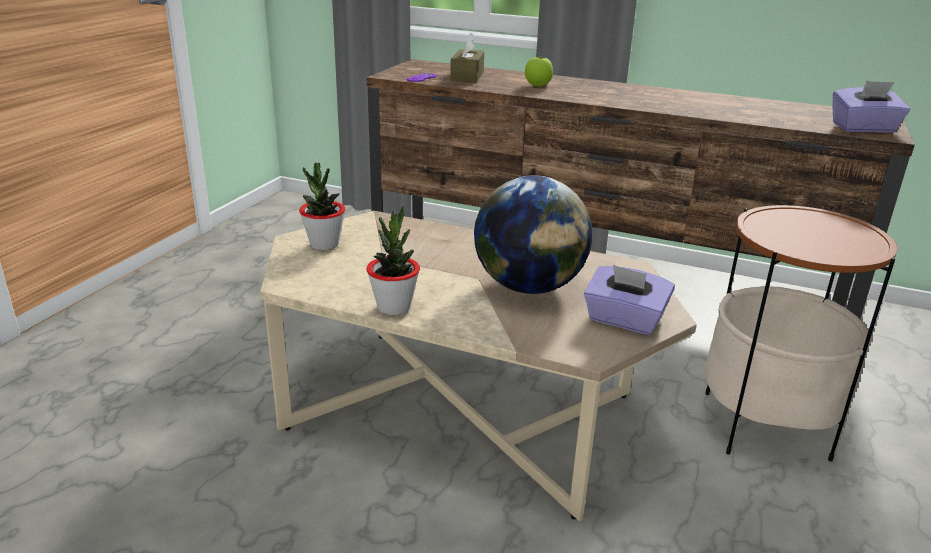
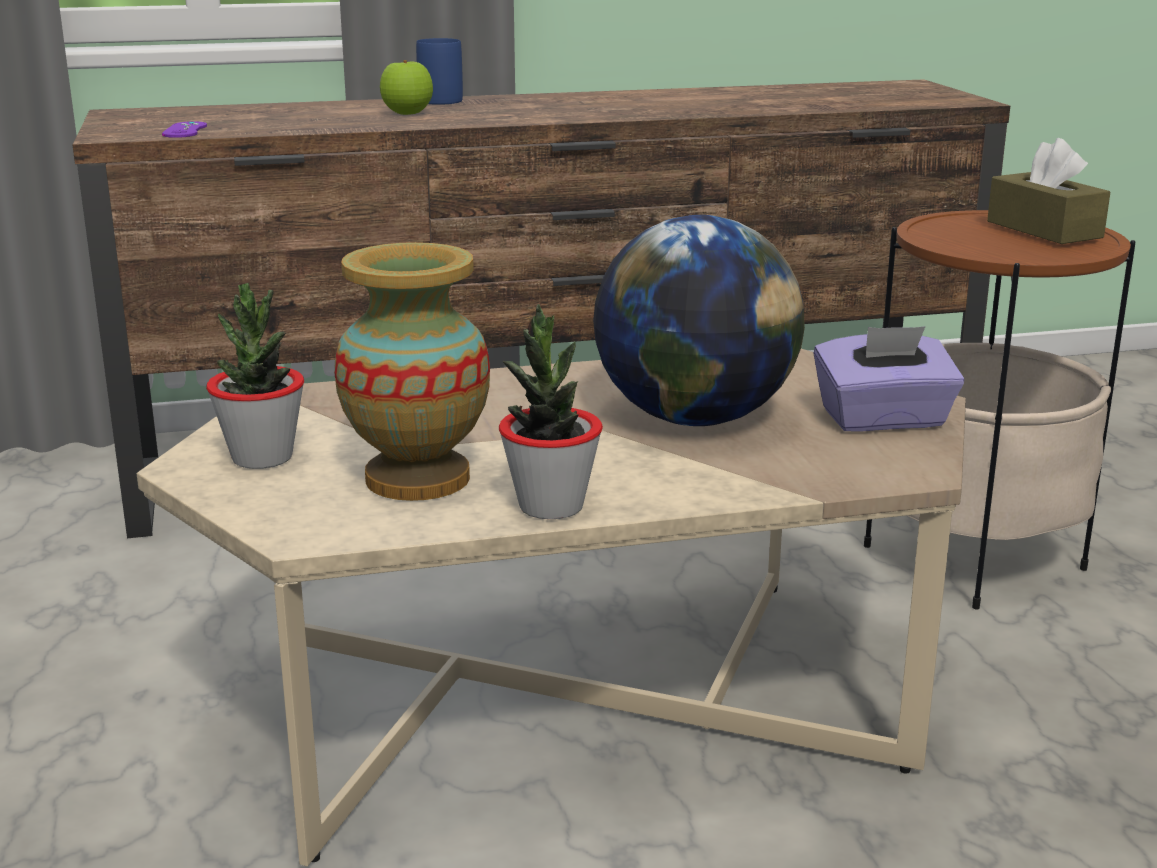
camera: 35 degrees left, 5 degrees down
(363, 275) = (417, 479): none -> vase
(467, 76) = (259, 118): brown tissue box -> brown tissue box (1044, 229)
(571, 79) = (437, 99): none -> blue mug
(864, 128) = (927, 98): purple tissue box -> none

